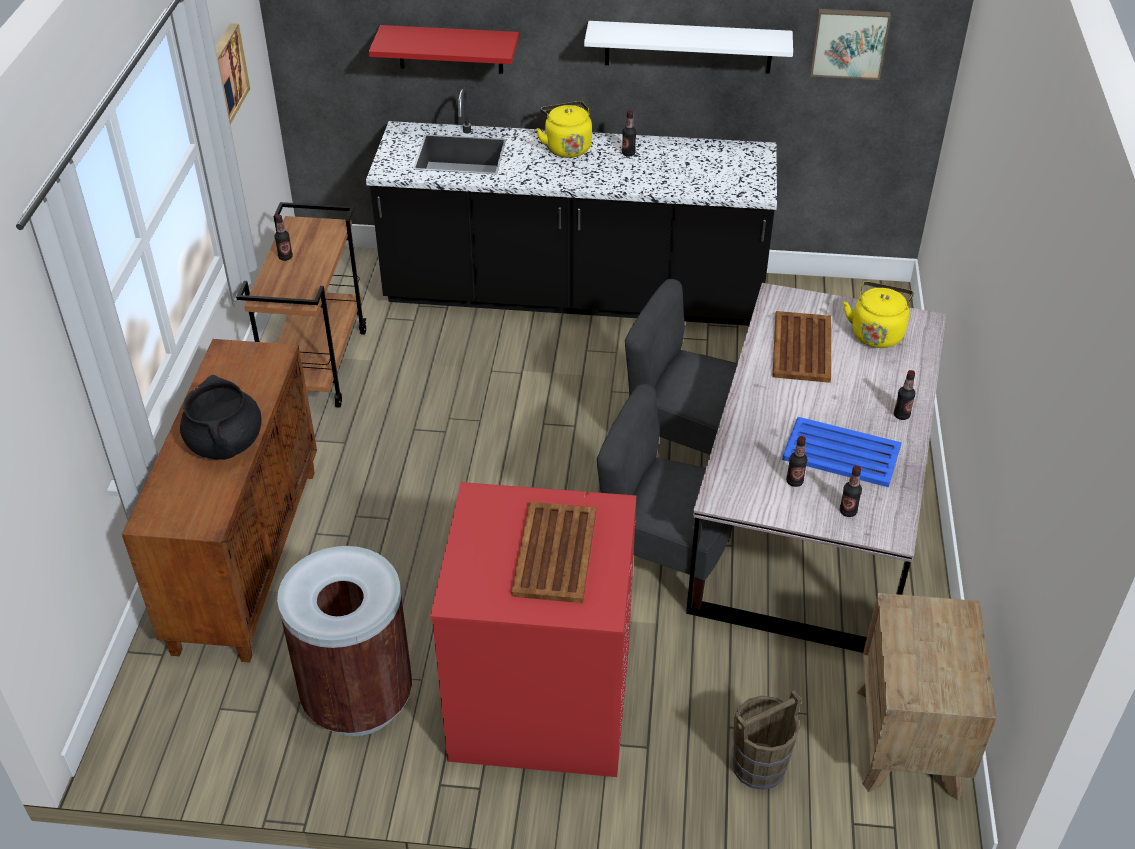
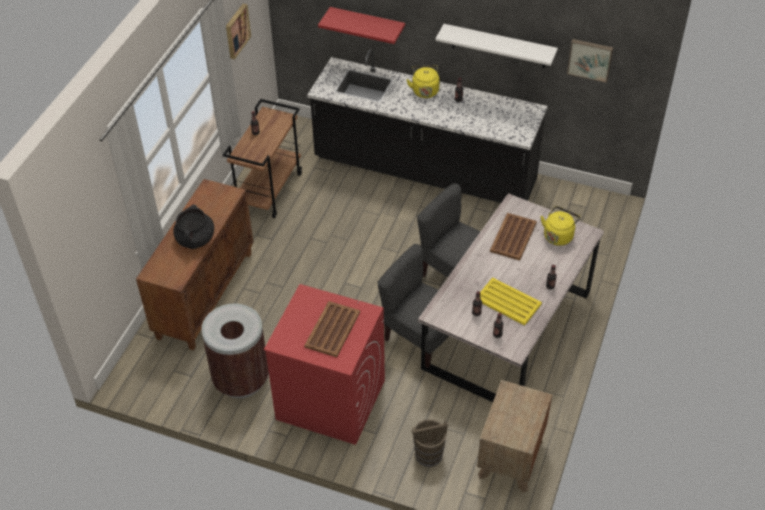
camera: 15 degrees right, 5 degrees up
(840, 452) = (507, 301): blue tray -> yellow tray

